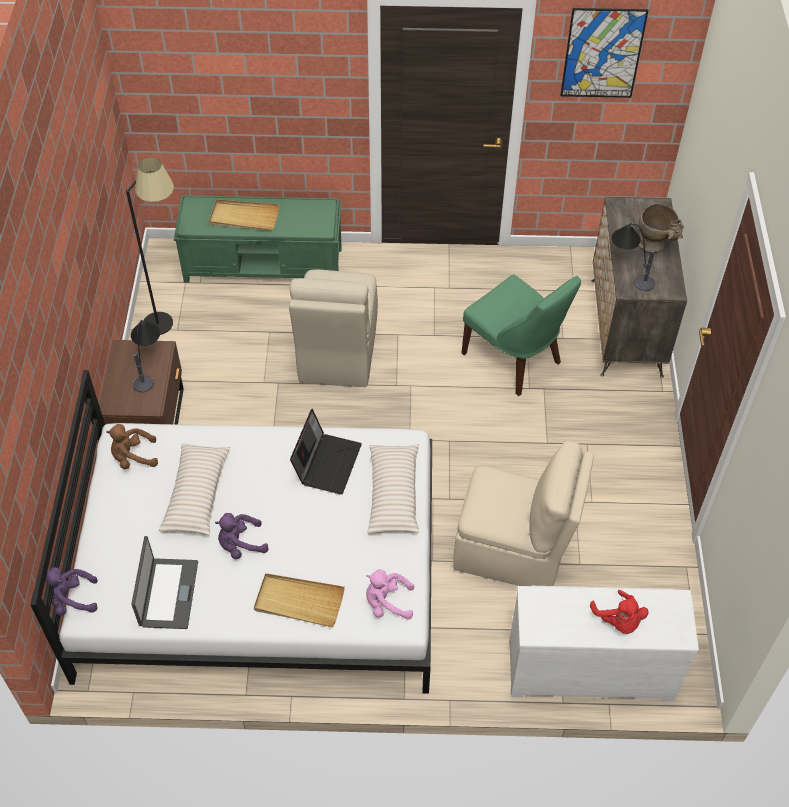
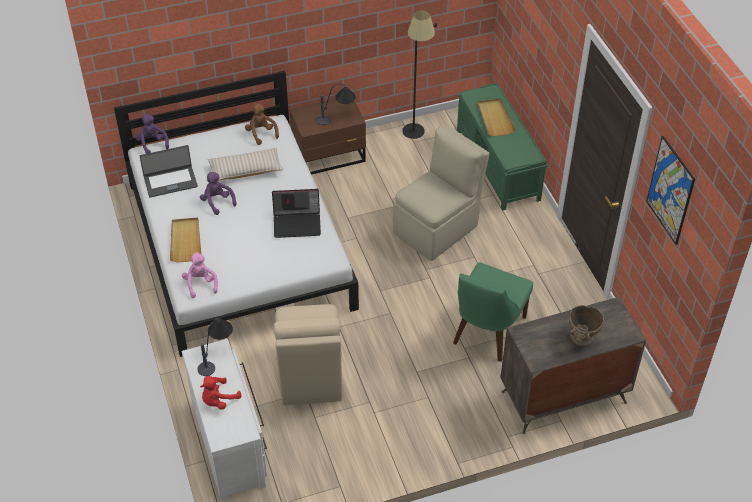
camera: 70 degrees right, 5 degrees down
(337, 353) = (437, 228): beige chair -> beige chair turned 150 degrees clockwise
(393, 494) = (287, 264): beige pillow -> none
(629, 271) = (541, 329): table lamp -> table lamp (216, 356)

